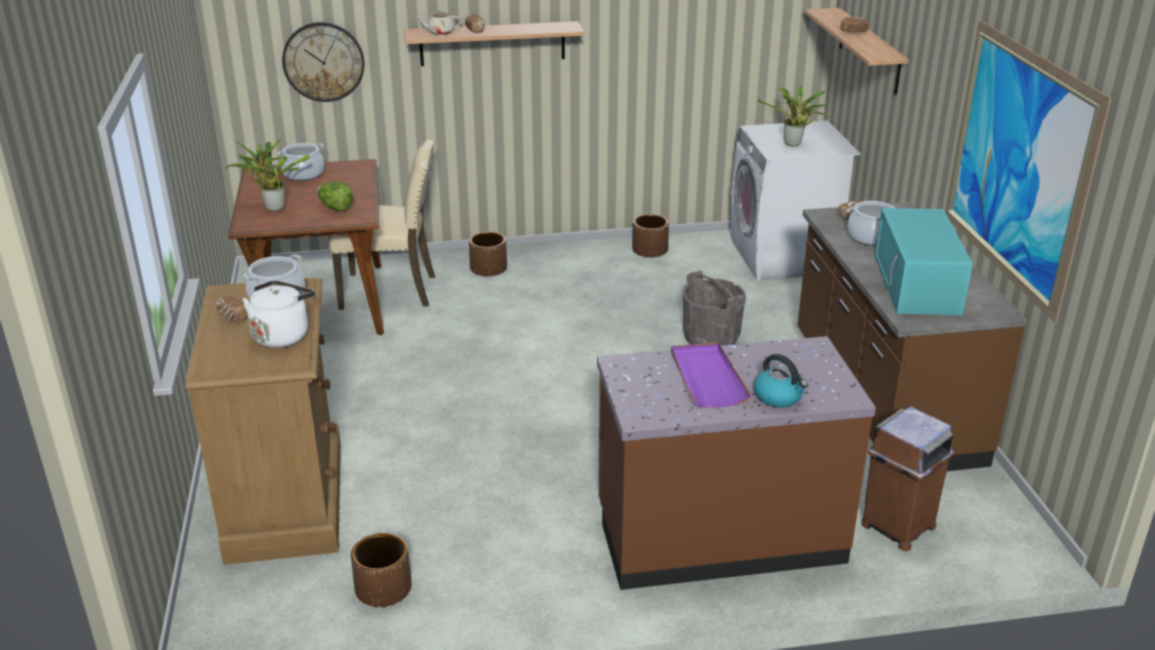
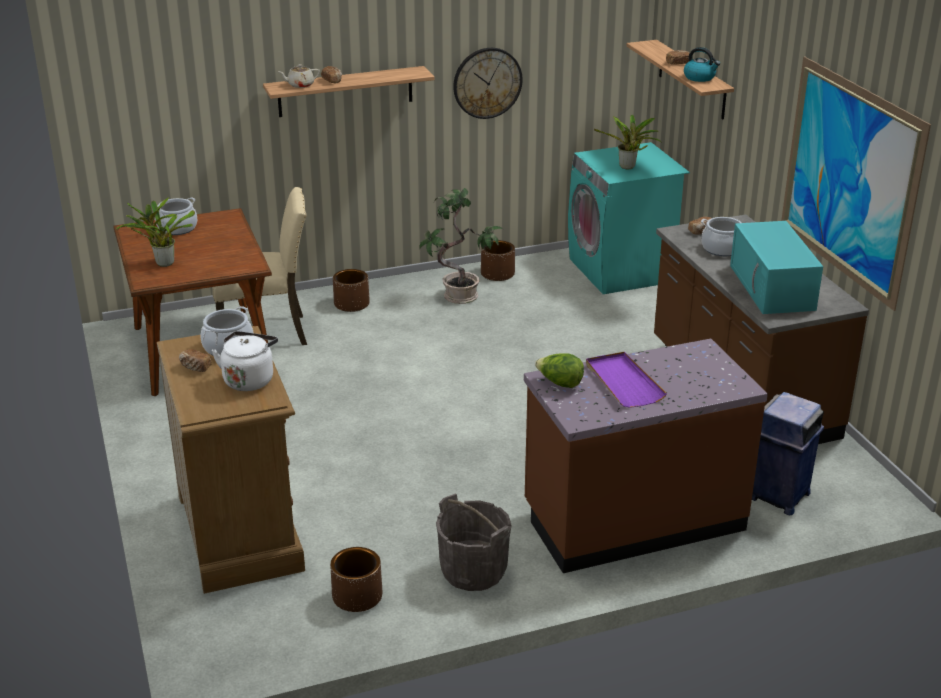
camera: 10 degrees left, 0 degrees up
(323, 62) = (187, 119): wall clock -> wall clock (487, 83)
(335, 208) = (223, 259): lettuce -> lettuce (560, 383)
(603, 270) = (460, 297): none -> potted plant
(711, 338) = (577, 350): grey bucket -> grey bucket (473, 571)
(779, 397) = (687, 393): kettle -> kettle (700, 77)
(785, 257) = (623, 270): white washing machine -> turquoise washing machine
(897, 527) = (778, 496): brown trash can -> blue trash can

